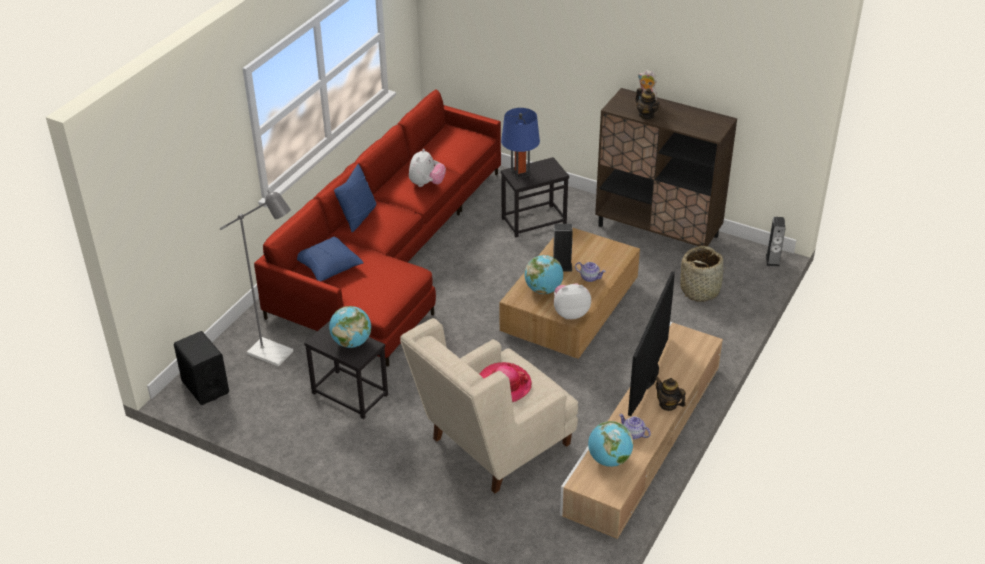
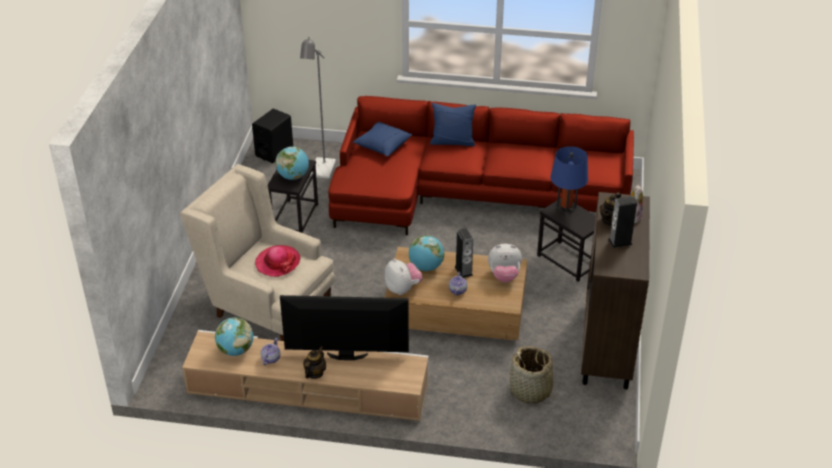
camera: 70 degrees right, 0 degrees up
(426, 184) = (517, 162): plush toy -> plush toy (504, 276)
(772, 260) = (612, 438): speaker -> speaker (620, 242)

